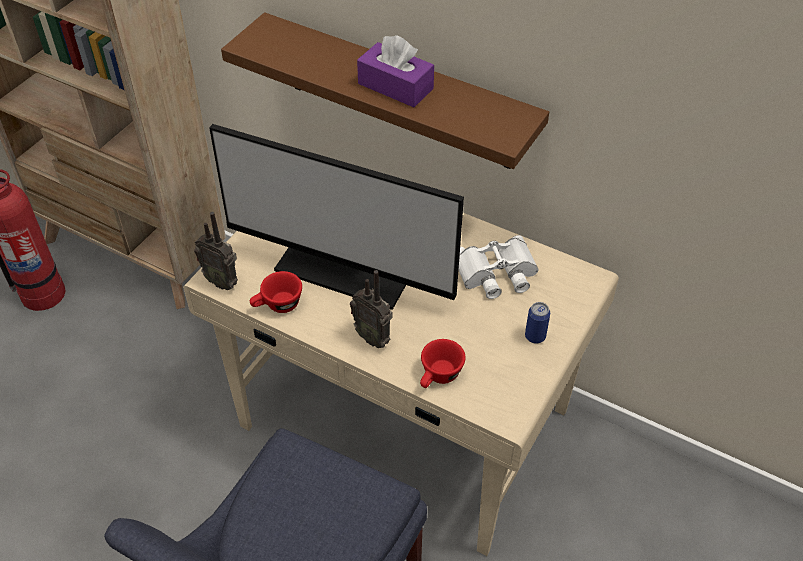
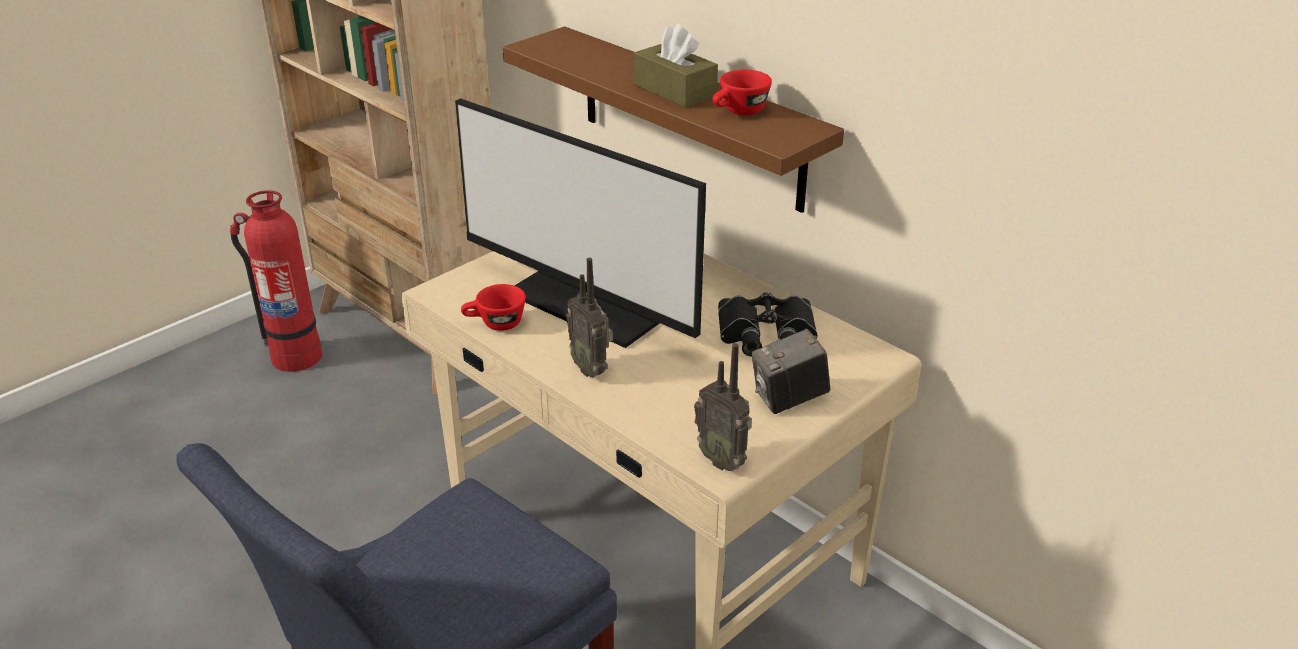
camera: 15 degrees right, 15 degrees down
(222, 281) = (445, 294): radio -> radio (723, 460)
(395, 86) = (675, 91): purple tissue box -> brown tissue box
(439, 377) = (652, 418): red cup -> red cup (739, 112)
(496, 273) = (766, 334): white binoculars -> black binoculars
(535, 336) = (789, 399): can -> camera

